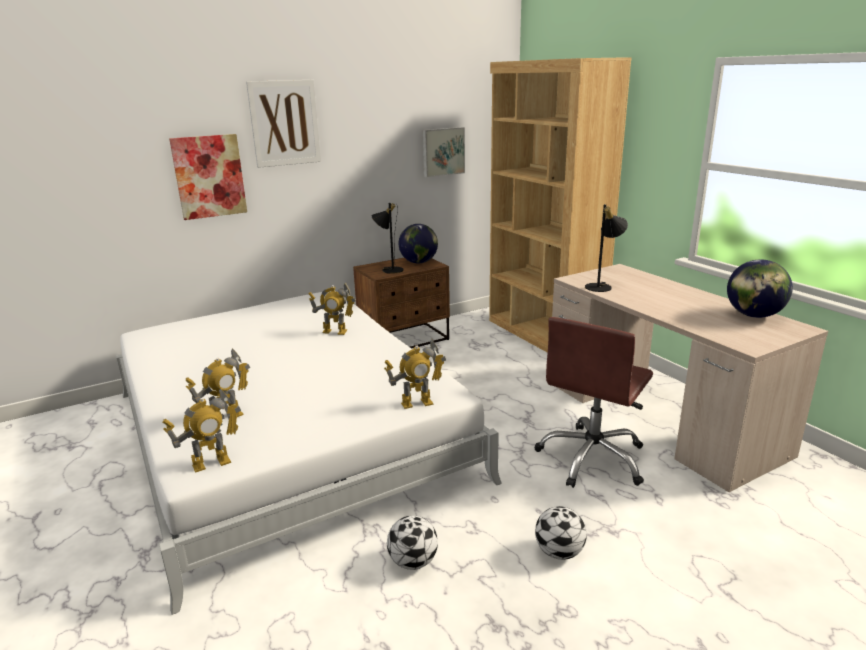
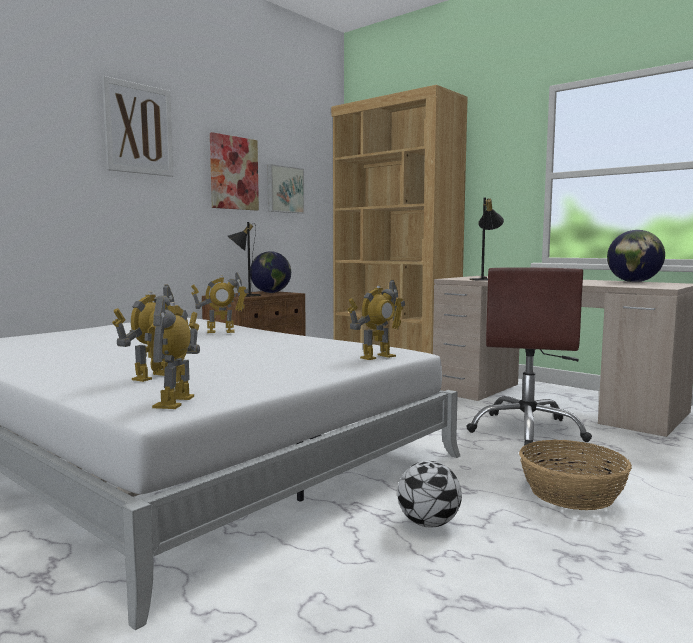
camera: 20 degrees left, 15 degrees down
(209, 176) = (52, 170): picture -> picture (233, 173)
(211, 463) = (175, 402): toy robot -> toy robot turned 150 degrees clockwise
(559, 552) = (572, 493): football -> basket

